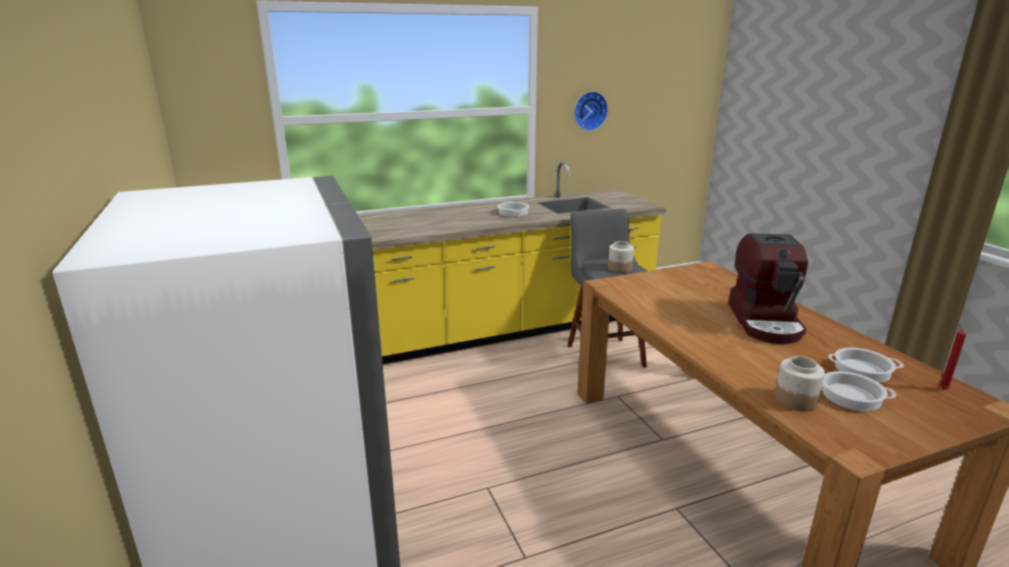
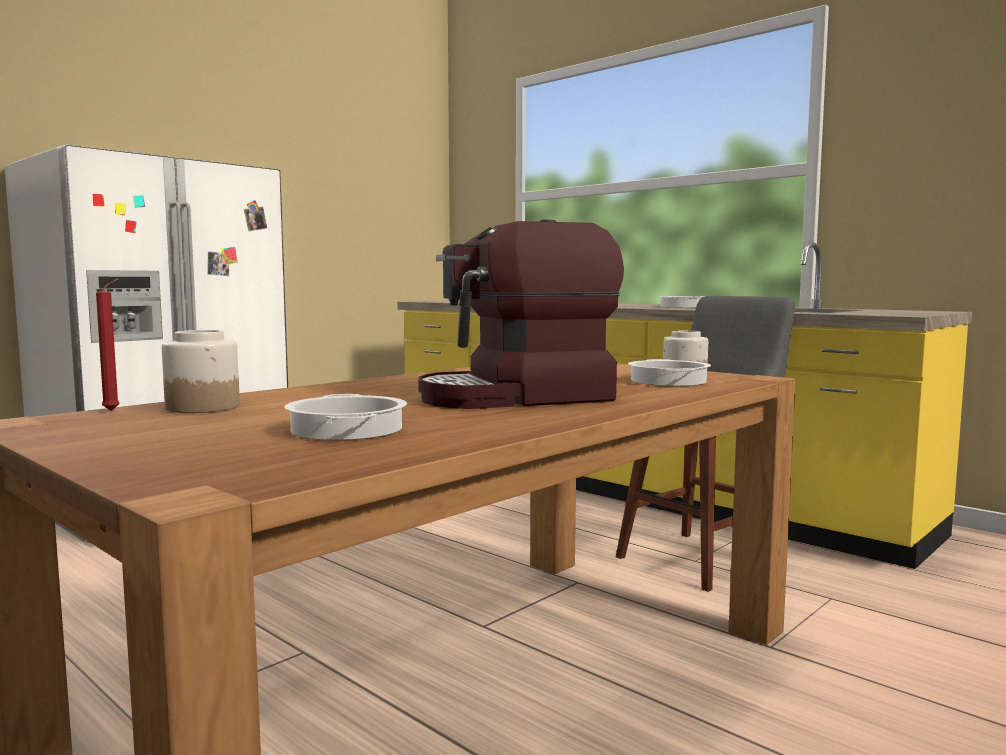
camera: 65 degrees right, 15 degrees down
(589, 111) = (931, 163): wall clock -> none
(851, 396) = (227, 424): cooking pot -> cooking pot (669, 381)
(942, 388) = (291, 465): red candle -> red candle (114, 411)

